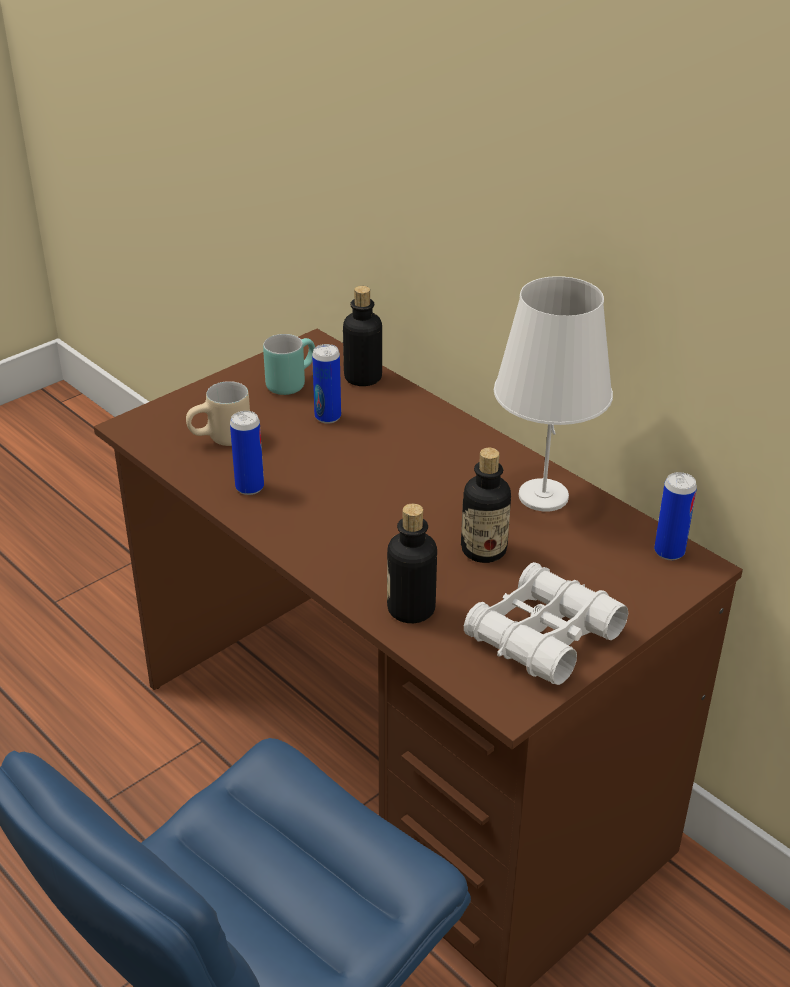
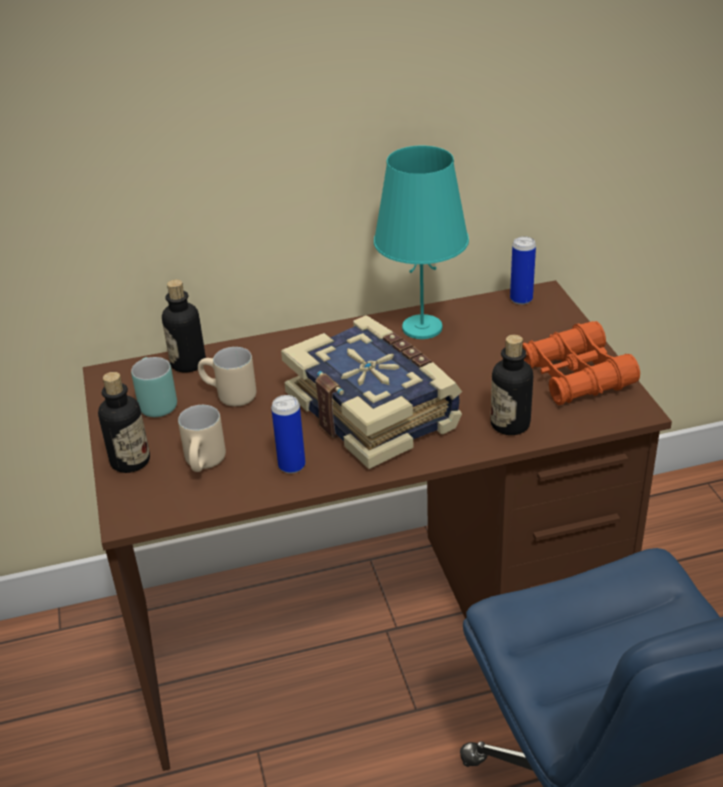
camera: 60 degrees left, 0 degrees up
(327, 417) = (228, 397): can -> beige mug
(369, 509) = (374, 410): none -> book
(483, 550) = (465, 372): bottle -> bottle (130, 461)
(543, 636) = (575, 376): white binoculars -> orange binoculars
(544, 496) = (422, 327): white table lamp -> turquoise table lamp

